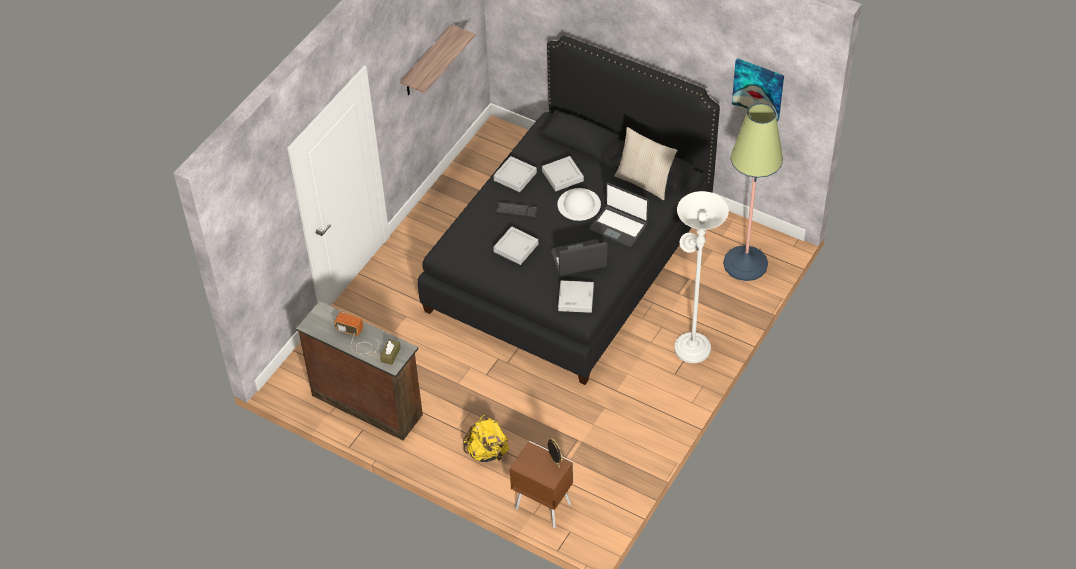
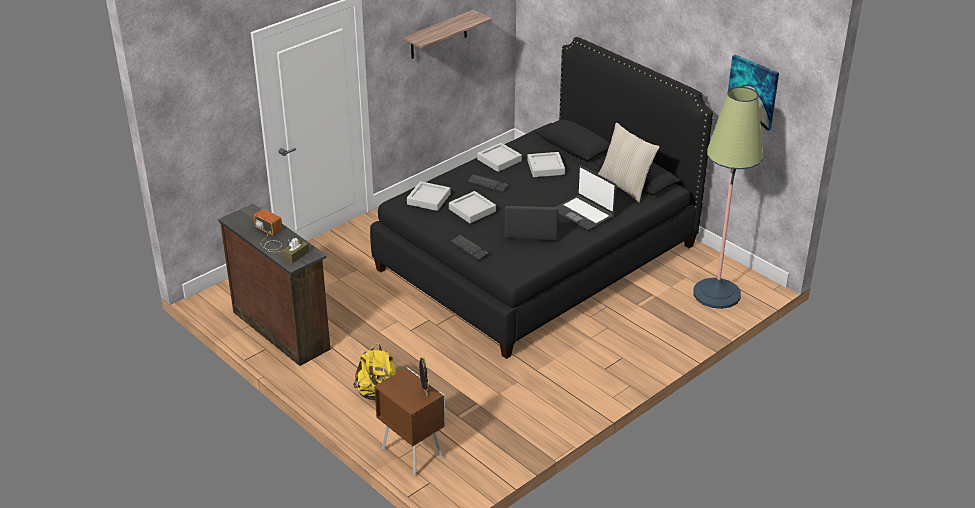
camera: 15 degrees right, 15 degrees down
(531, 295) = (469, 248): none -> keyboard
(576, 299) = (512, 260): grey tray -> grey tray (428, 199)
(579, 204) = (551, 190): white hat -> none
(691, 344) = (632, 348): white floor lamp -> none

